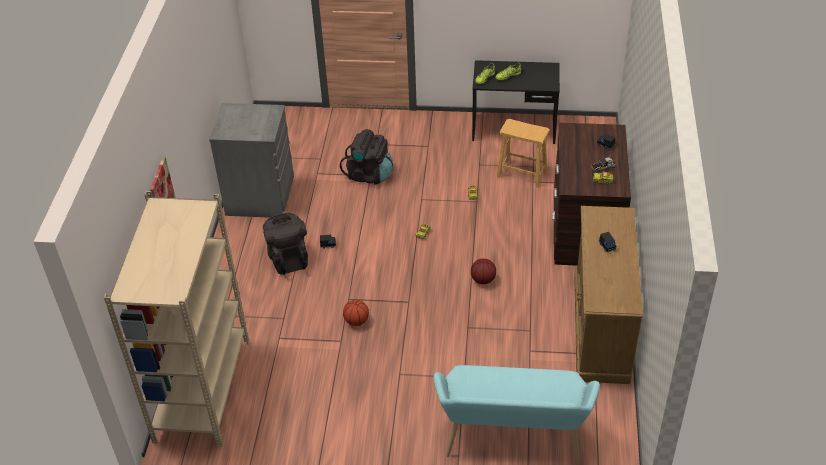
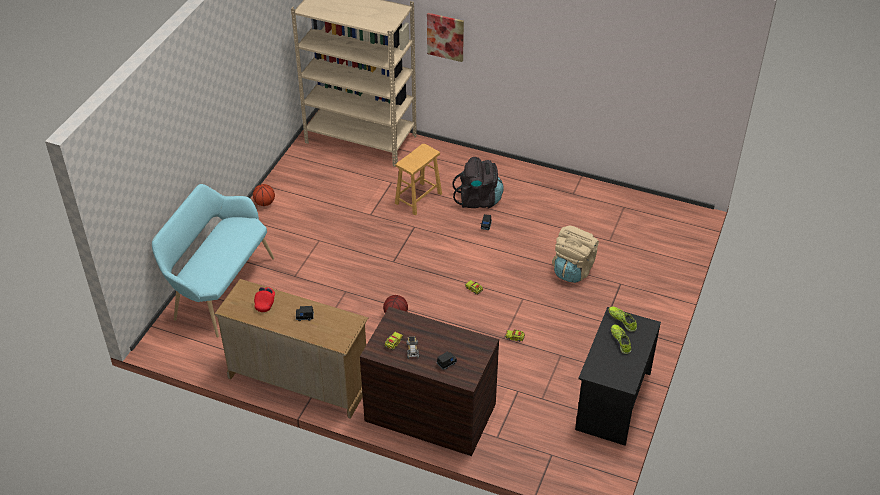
camera: 105 degrees right, 0 degrees up
(260, 197) = (566, 194): grey dresser -> none
(356, 321) = (387, 227): basketball -> basketball (264, 203)
(369, 174) = (573, 269): black backpack -> beige backpack
(521, 174) = (533, 385): brown stool -> brown stool (418, 198)
(606, 280) = (265, 303): none -> red cap

